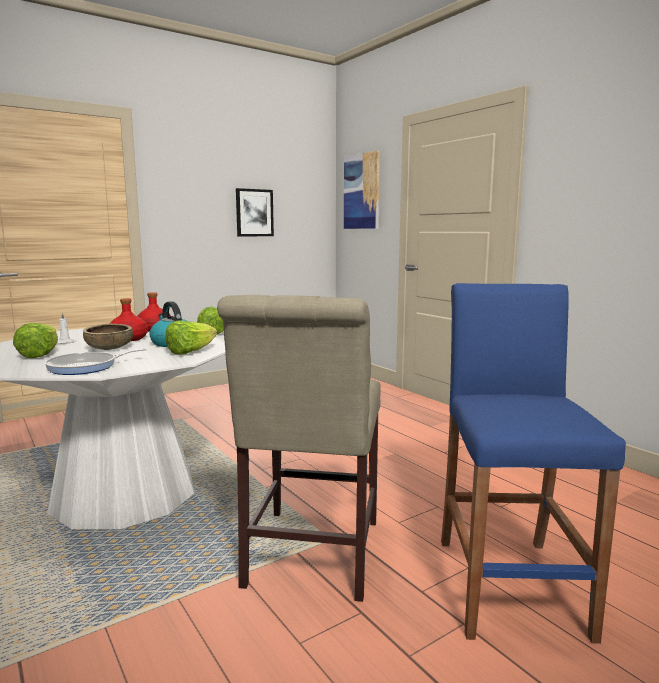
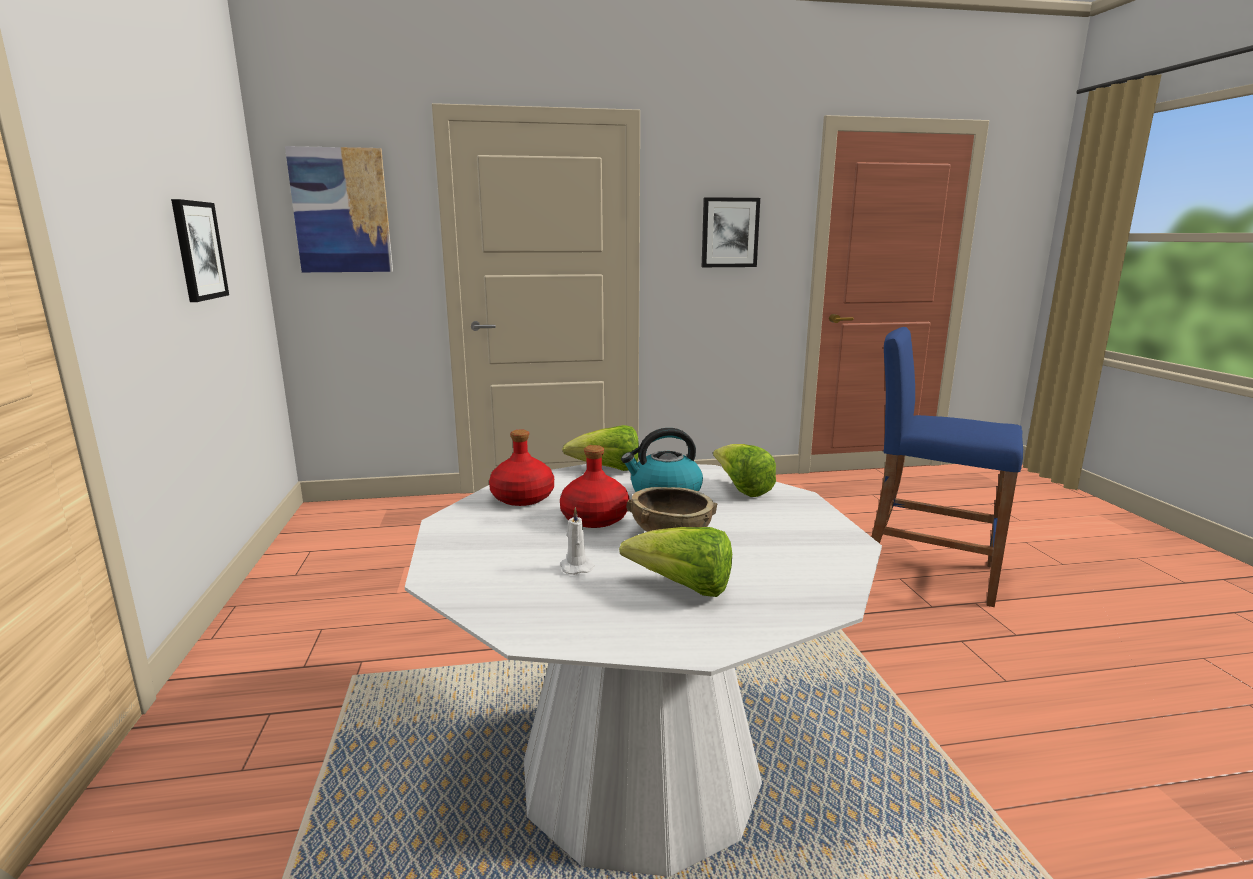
camera: 65 degrees left, 5 degrees up
(86, 367) = (810, 552): frying pan -> none
(310, 557) = (869, 646): beige chair -> none
(602, 189) = (729, 232): none -> picture

